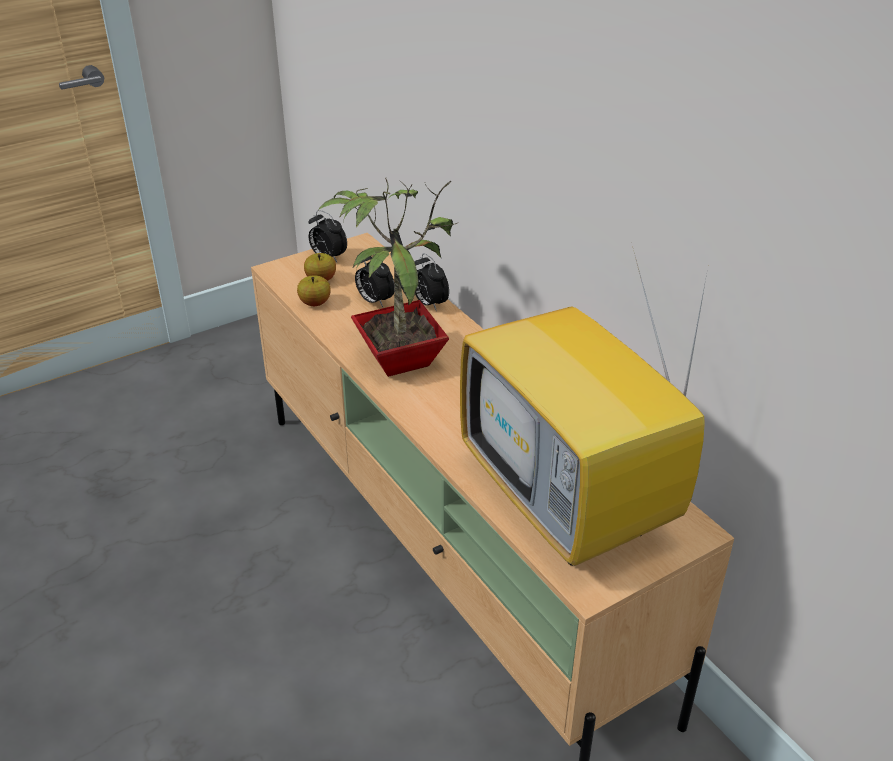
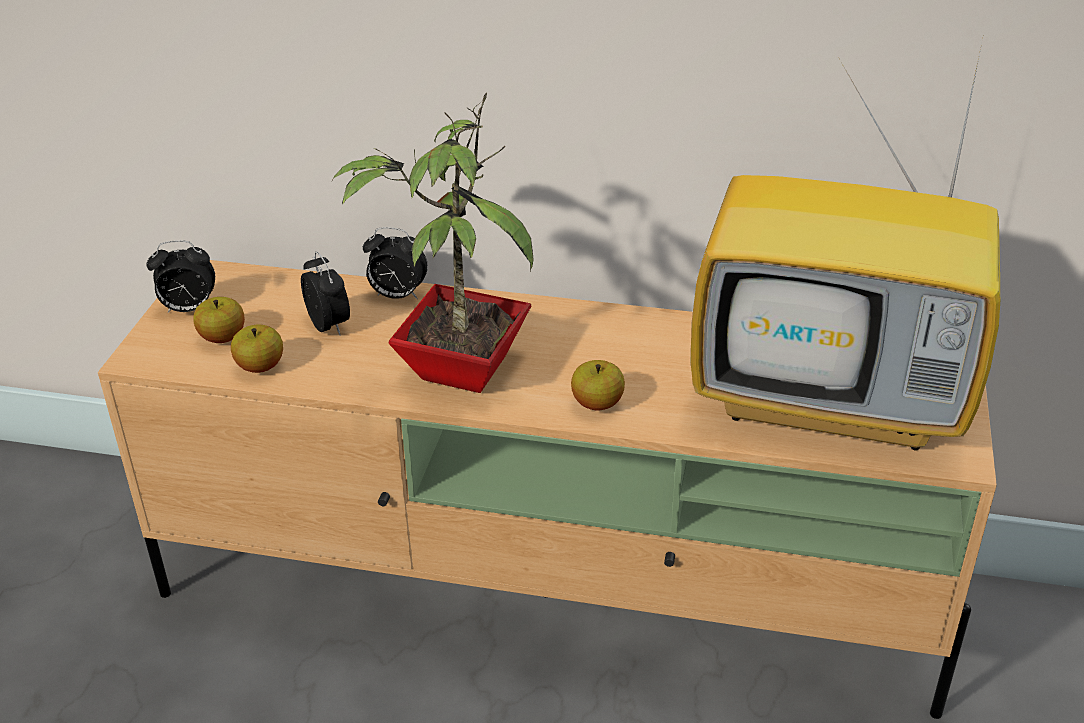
camera: 45 degrees left, 0 degrees up
(374, 301) = (329, 326): alarm clock -> alarm clock turned 120 degrees counterclockwise
(435, 419) = (597, 404): none -> apple

